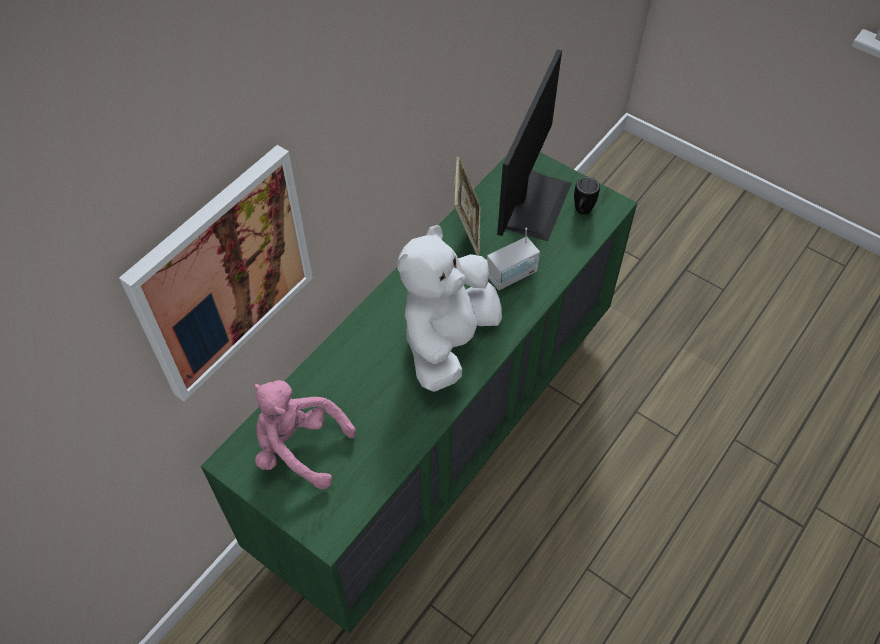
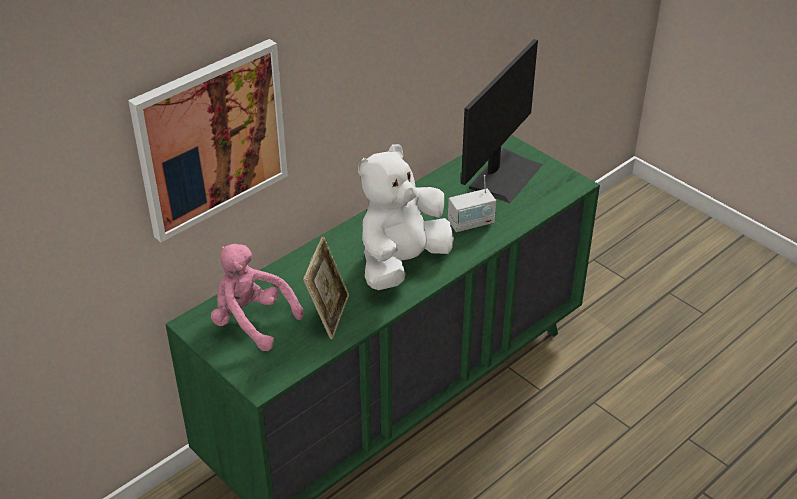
camera: 10 degrees right, 15 degrees down
(467, 229) = (439, 187): picture frame -> picture frame (328, 314)
(581, 212) = (546, 186): black mug -> none

